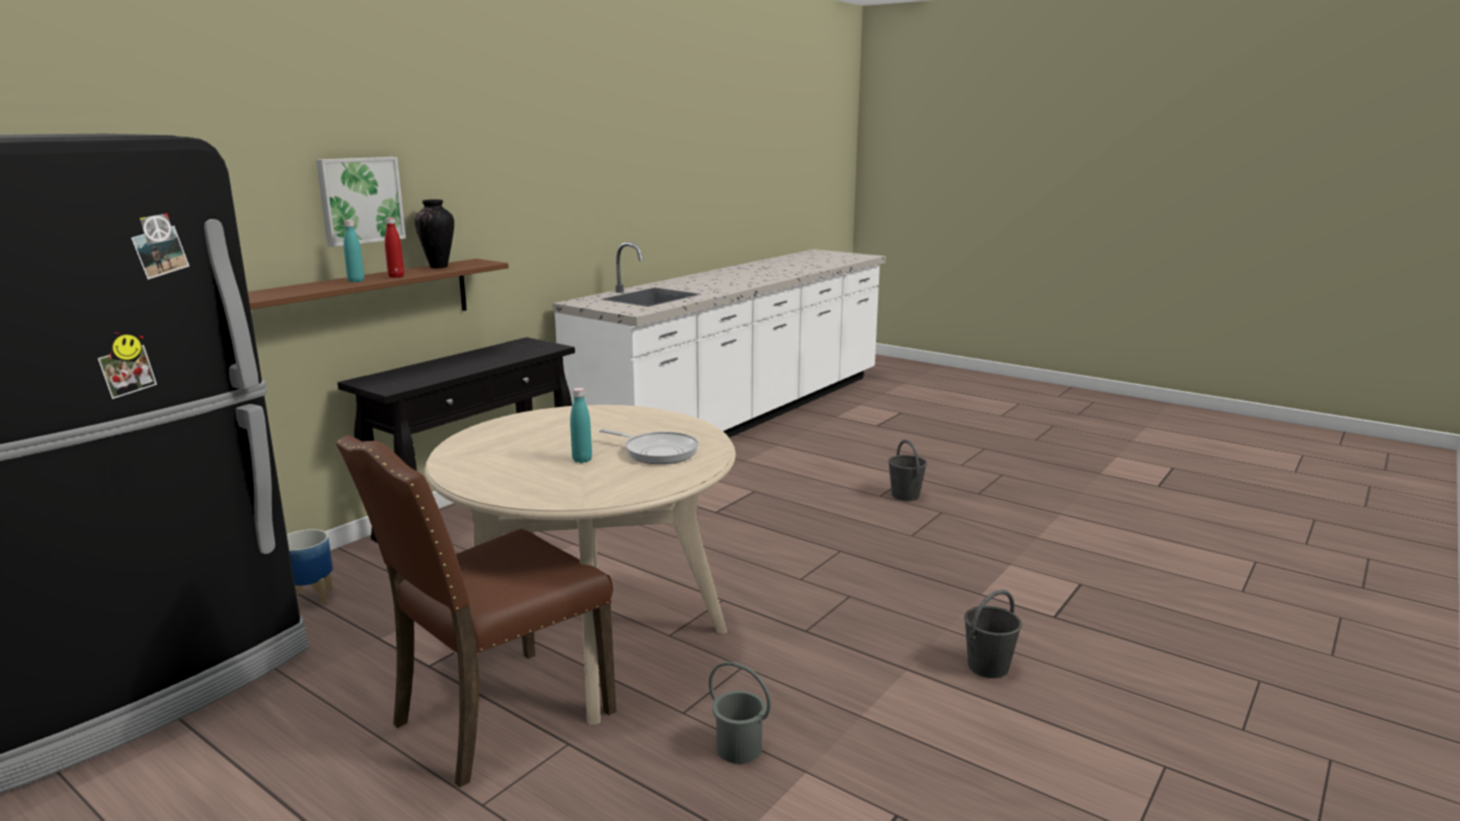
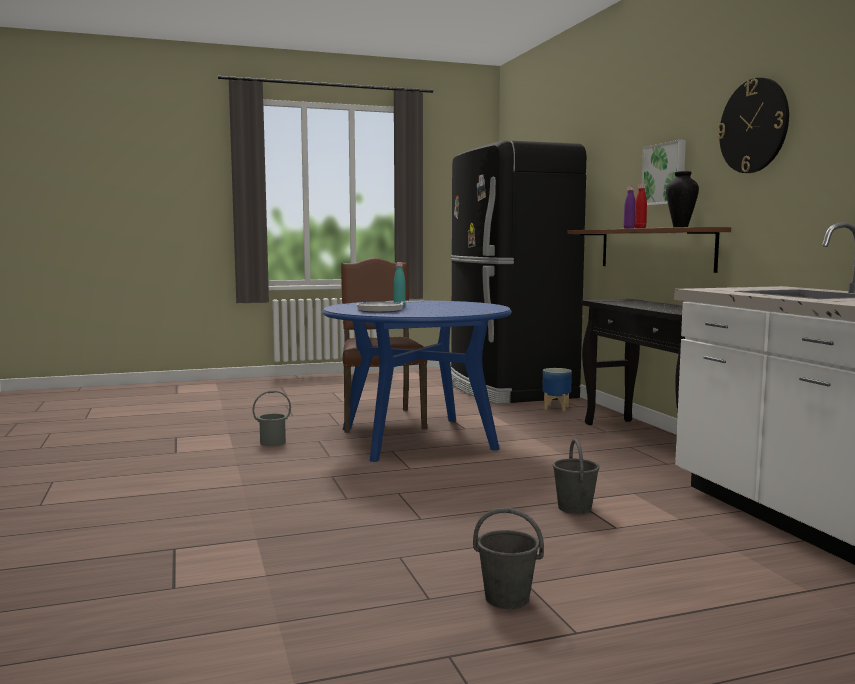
camera: 125 degrees right, 10 degrees down
(356, 281) = (629, 228): turquoise bottle -> purple bottle
(488, 152) = (754, 126): none -> wall clock
(593, 640) = (417, 438): beige dining table -> blue dining table
(987, 667) = (193, 503): grey bucket -> grey bucket (574, 508)

